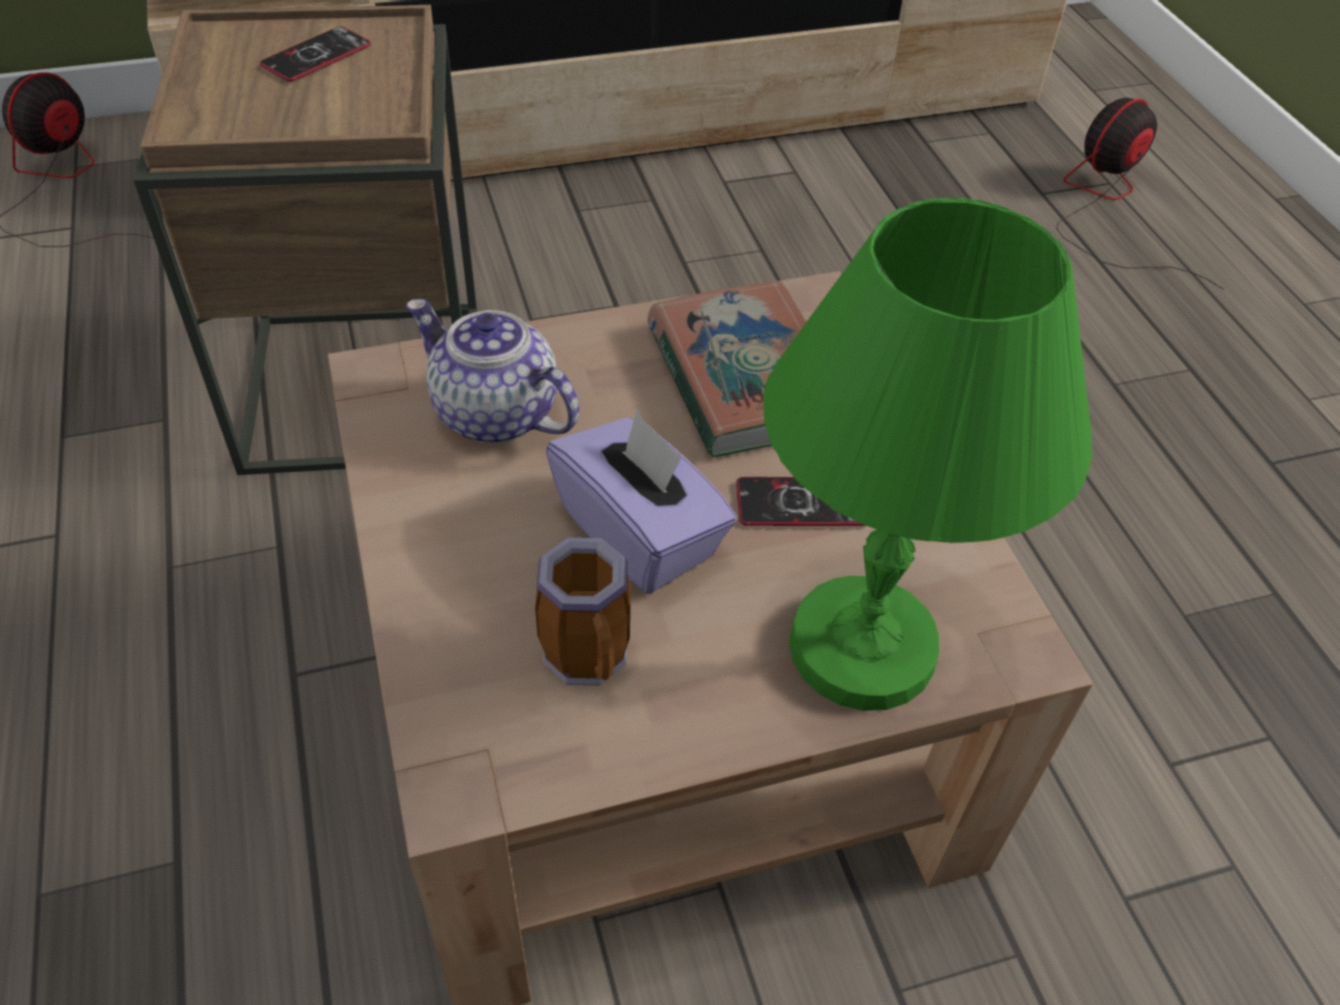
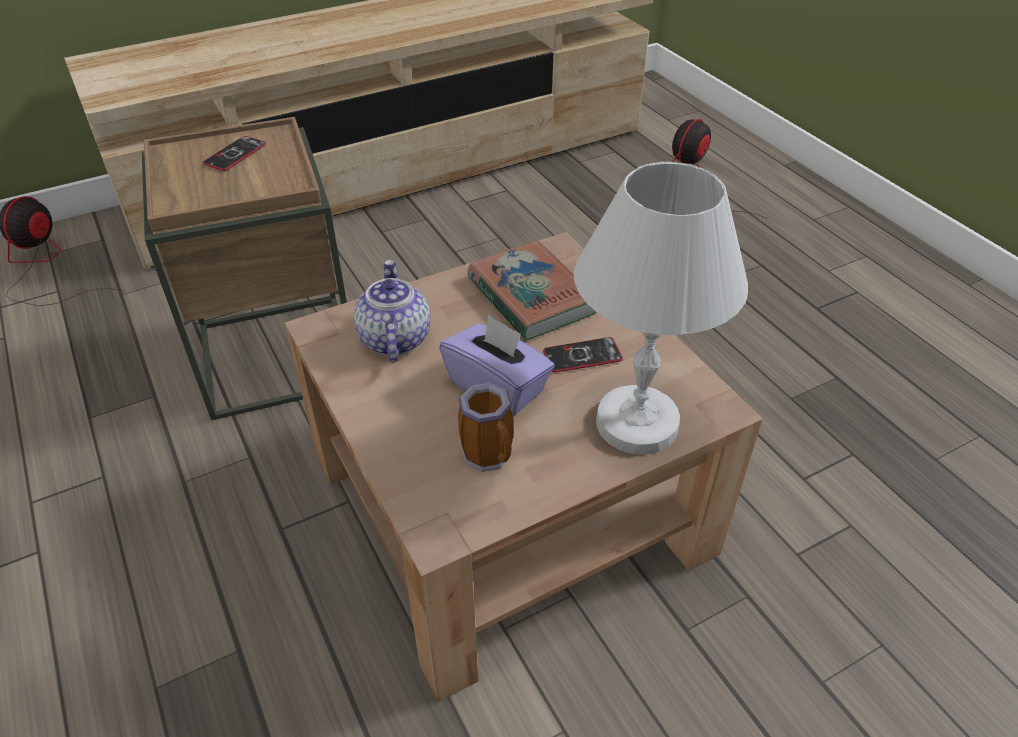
camera: 10 degrees left, 5 degrees down
(493, 414) = (393, 339): teapot -> teapot turned 60 degrees clockwise
(863, 645) = (637, 422): green table lamp -> white table lamp

